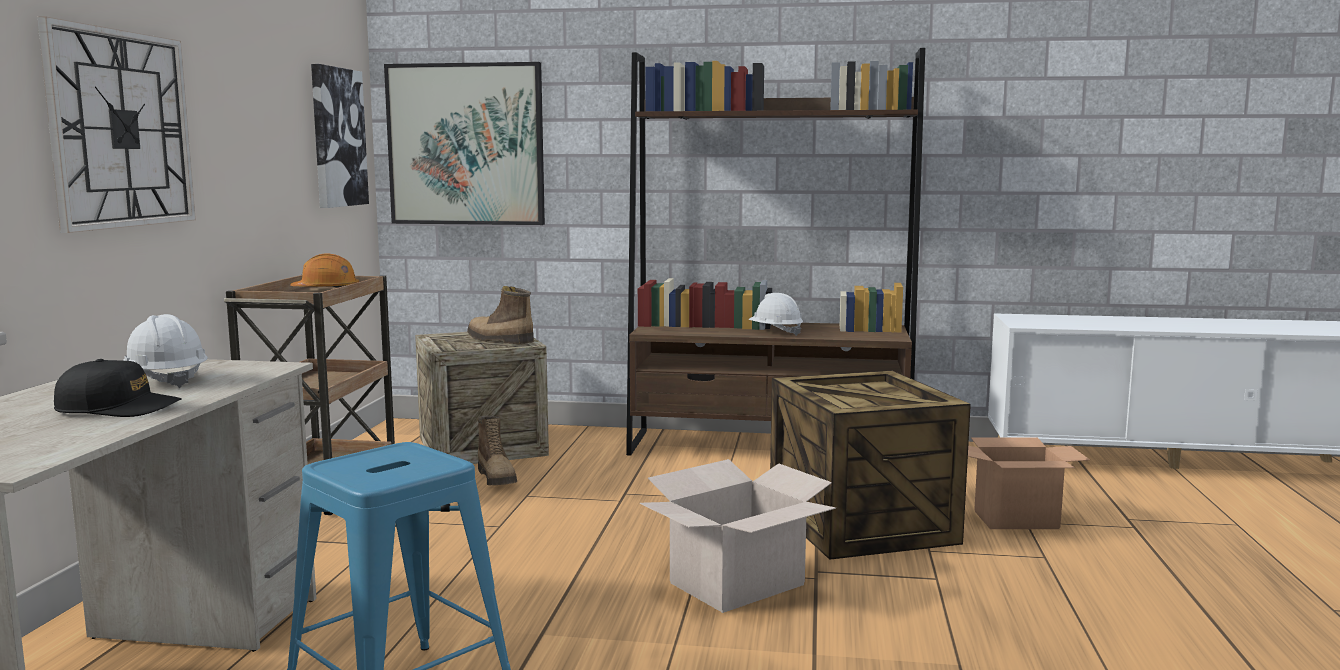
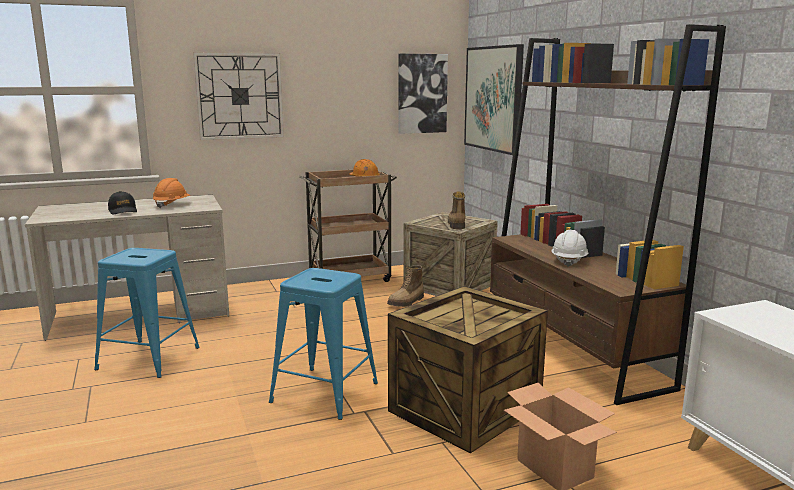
camera: 60 degrees right, 5 degrees up
(166, 380) = (172, 205): white hard hat -> orange hard hat
(736, 583) = (324, 393): cardboard box -> blue stool

